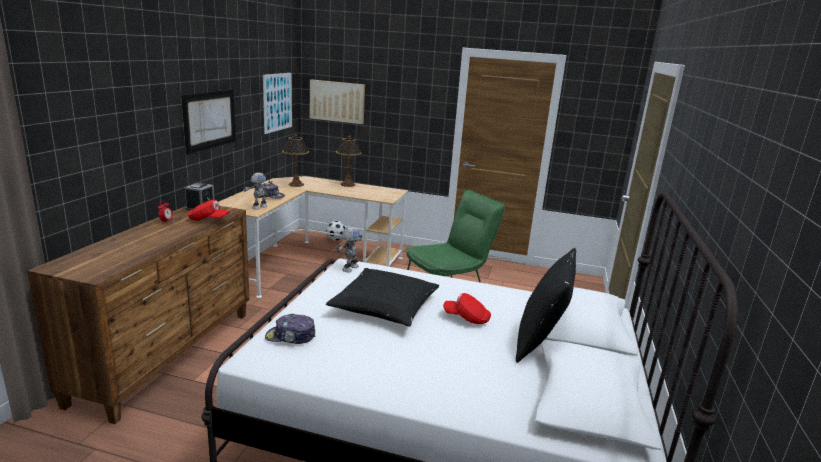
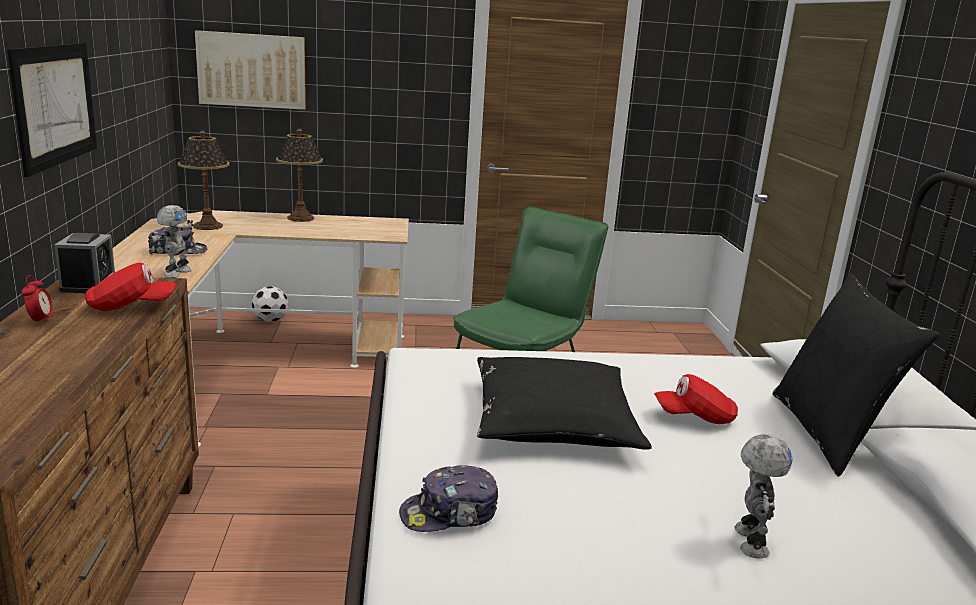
camera: 20 degrees left, 0 degrees up
(277, 102) = (146, 73): picture -> none
(349, 268) = (429, 363): toy robot -> toy robot (748, 541)

